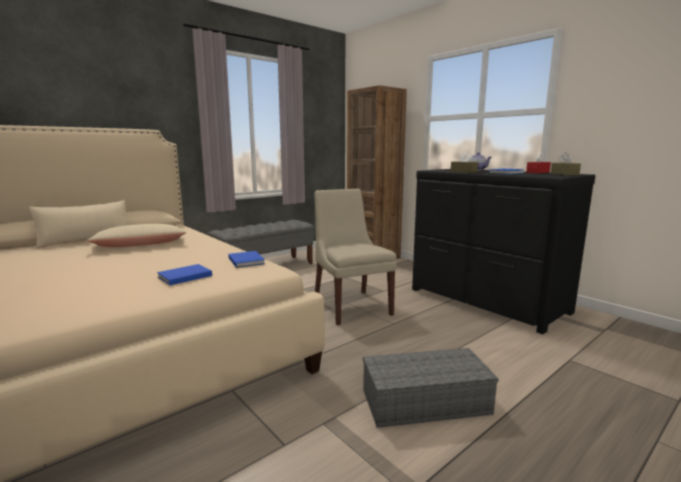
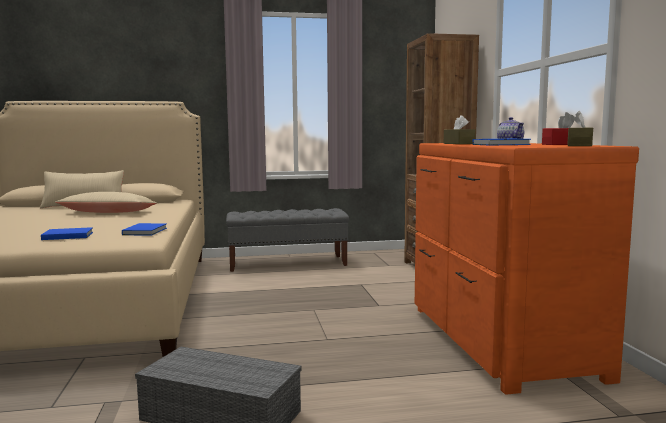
camera: 30 degrees right, 5 degrees down
(350, 306) = (311, 313): beige chair -> none
(486, 301) = (497, 341): black dresser -> orange dresser

